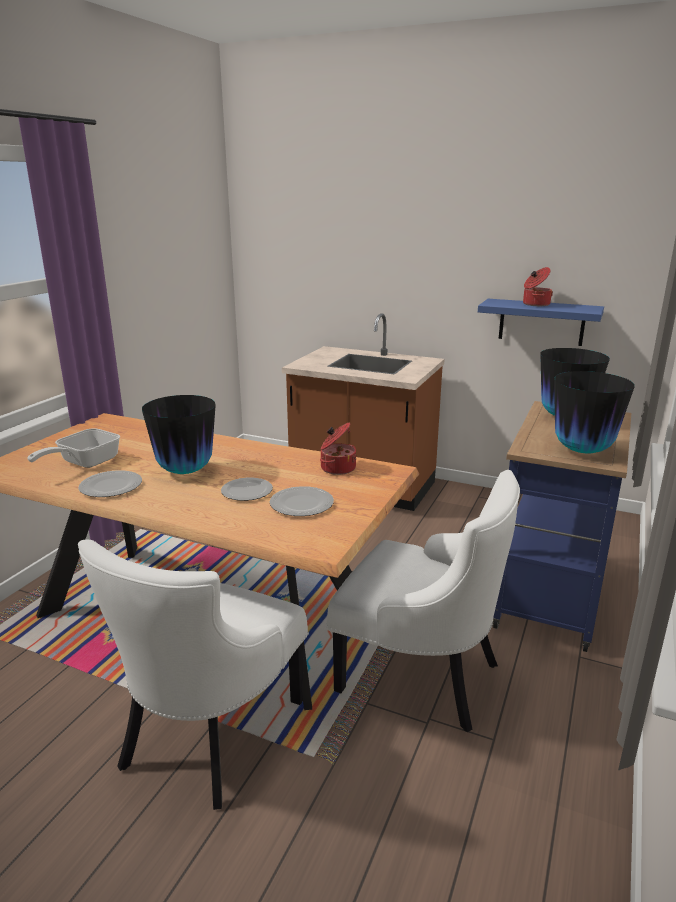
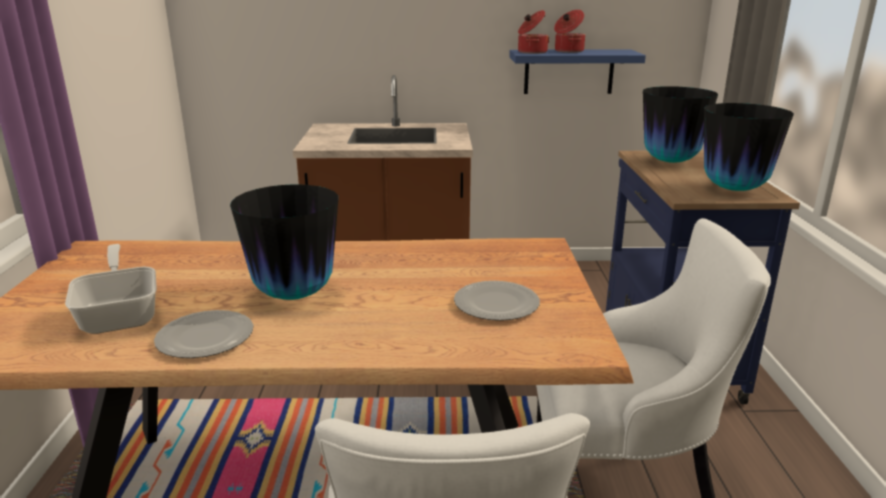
camera: 25 degrees left, 0 degrees up
(84, 463) = (121, 313): frying pan -> frying pan turned 150 degrees clockwise
(247, 491) = (409, 303): plate -> none
(337, 468) = (482, 254): cooking pot -> cooking pot (531, 52)

